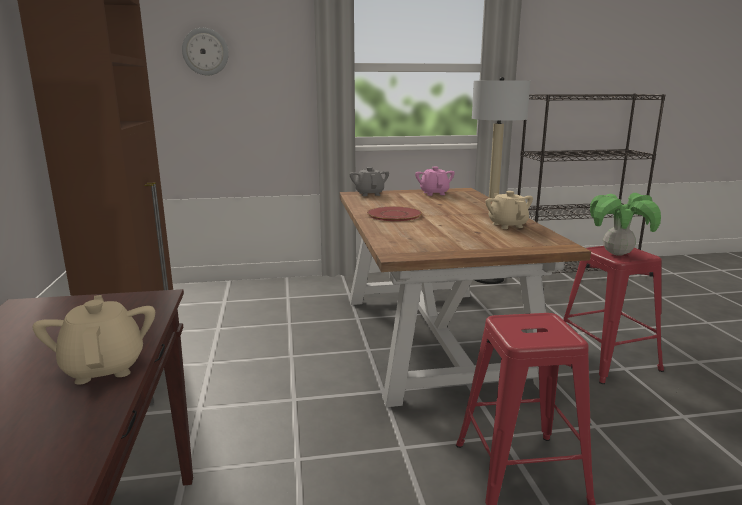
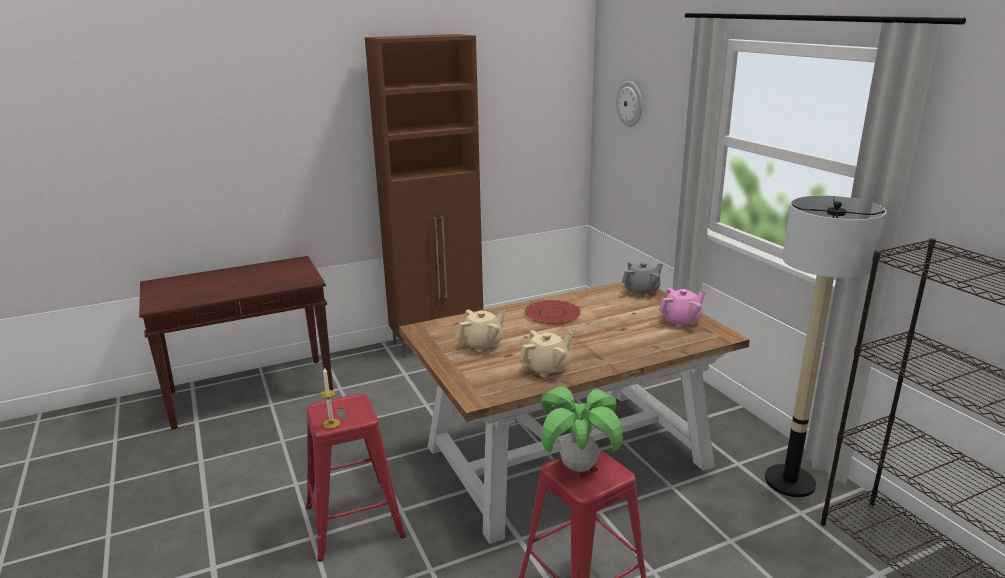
camera: 75 degrees right, 5 degrees up
(104, 368) = (229, 292): beige teapot -> beige teapot (482, 344)
(563, 334) = (331, 423): none -> candle

